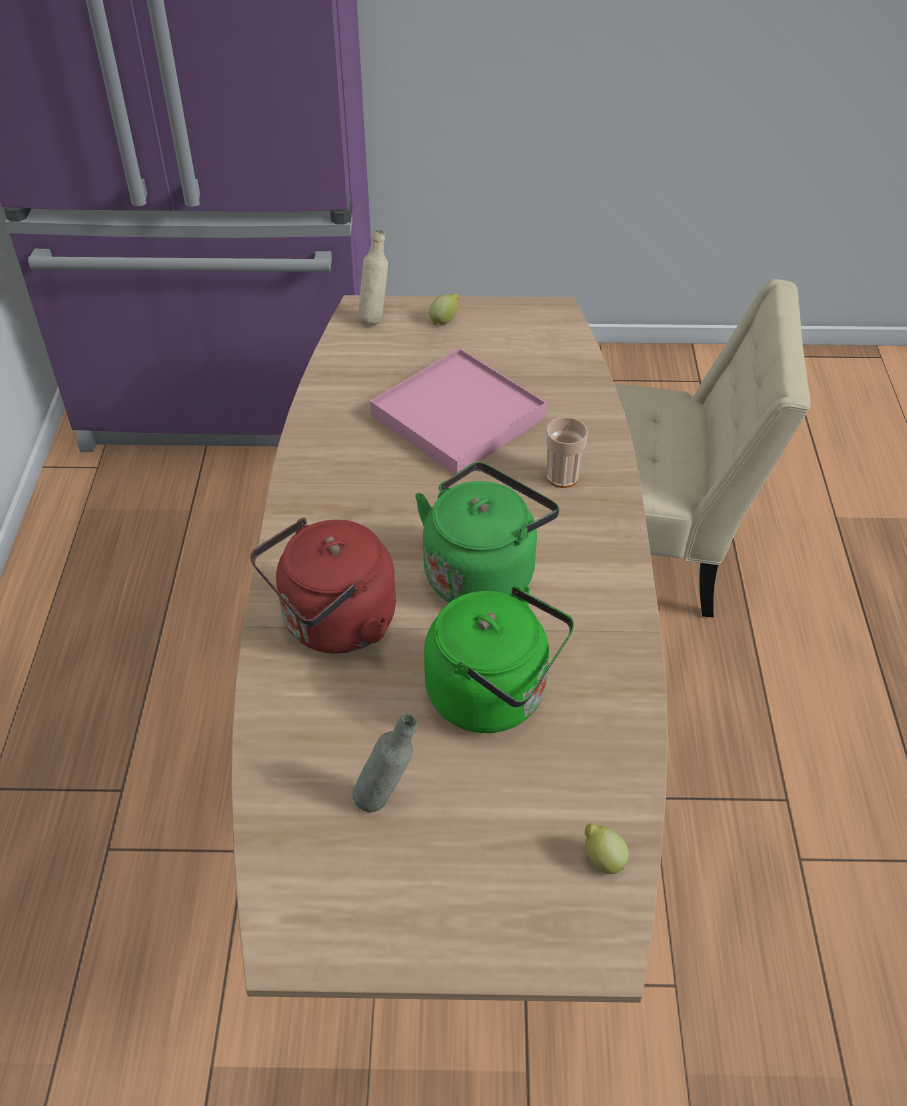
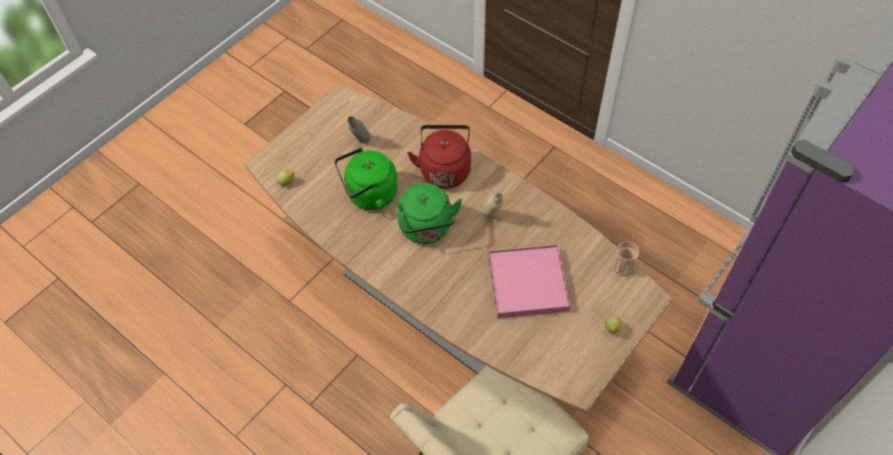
camera: 130 degrees right, 10 degrees up
(375, 317) = (639, 299): beige bottle -> beige bottle (492, 218)
(562, 477) = (453, 295): cup -> cup (622, 268)

